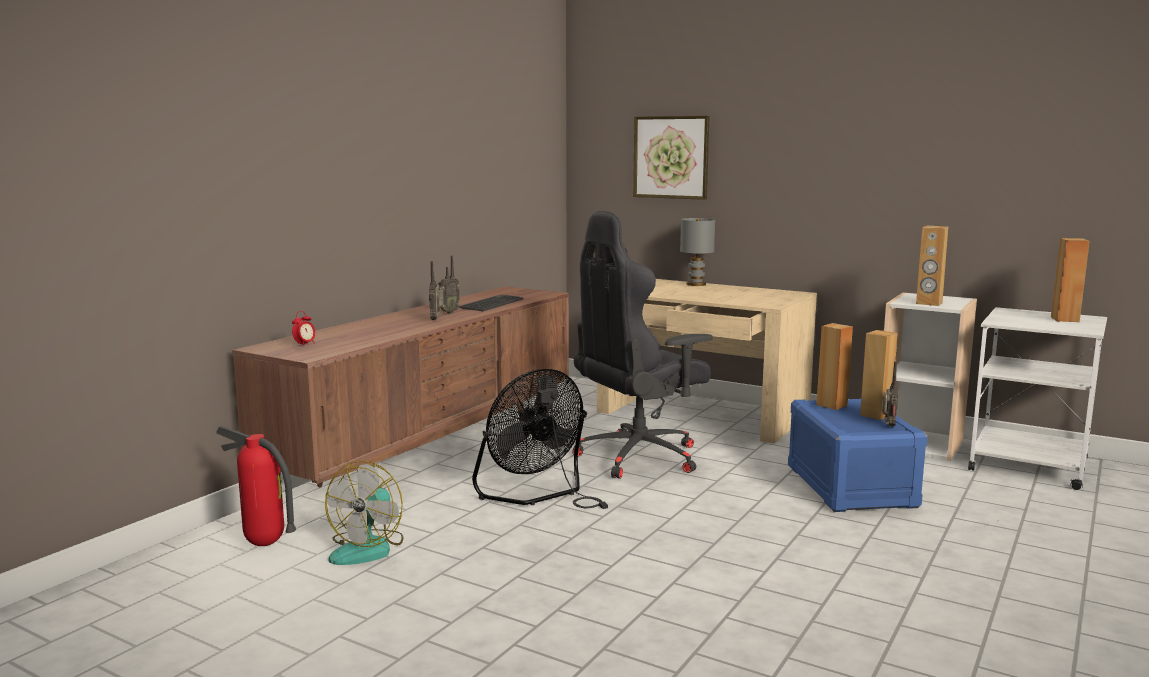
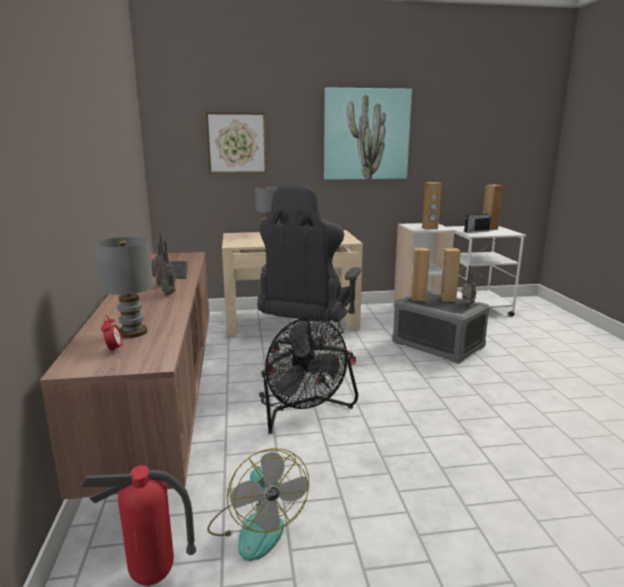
camera: 40 degrees left, 5 degrees up
(341, 338) = (132, 333): none -> grey table lamp
(546, 493) = (300, 412): black fan -> black fan turned 135 degrees counterclockwise
(849, 486) = (437, 345): blue storage box -> grey storage box
(856, 146) = (366, 134): none -> picture
(1021, 319) = (476, 231): none -> radio

